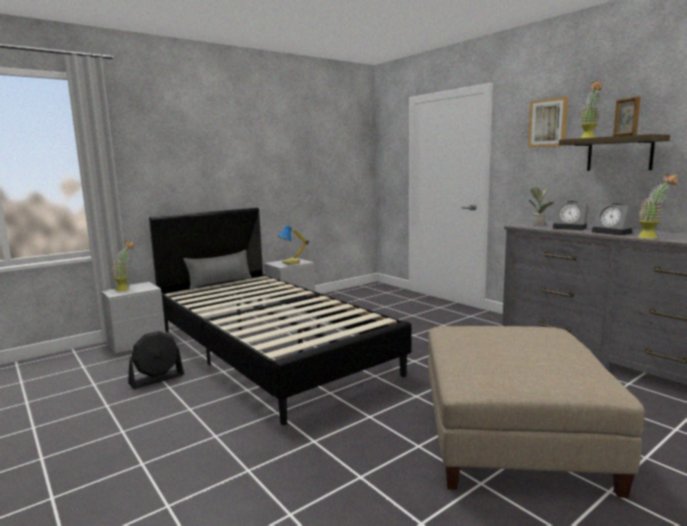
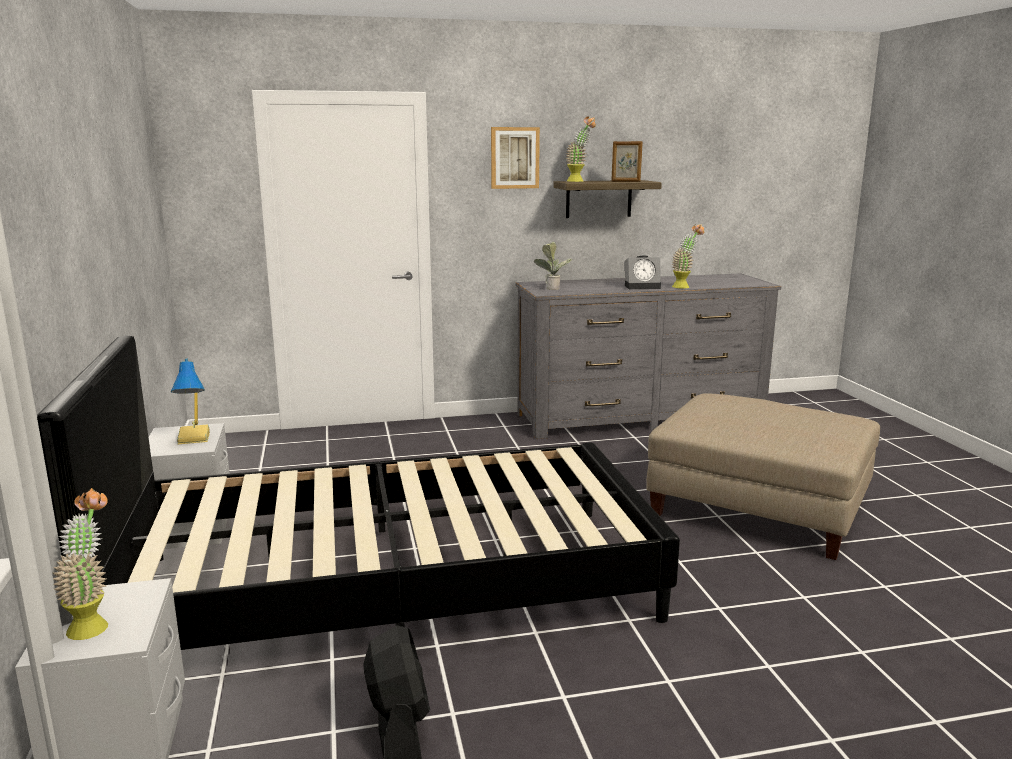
camera: 65 degrees left, 5 degrees up
(220, 283) = (150, 527): grey pillow -> none
(571, 228) = (594, 287): alarm clock -> none

